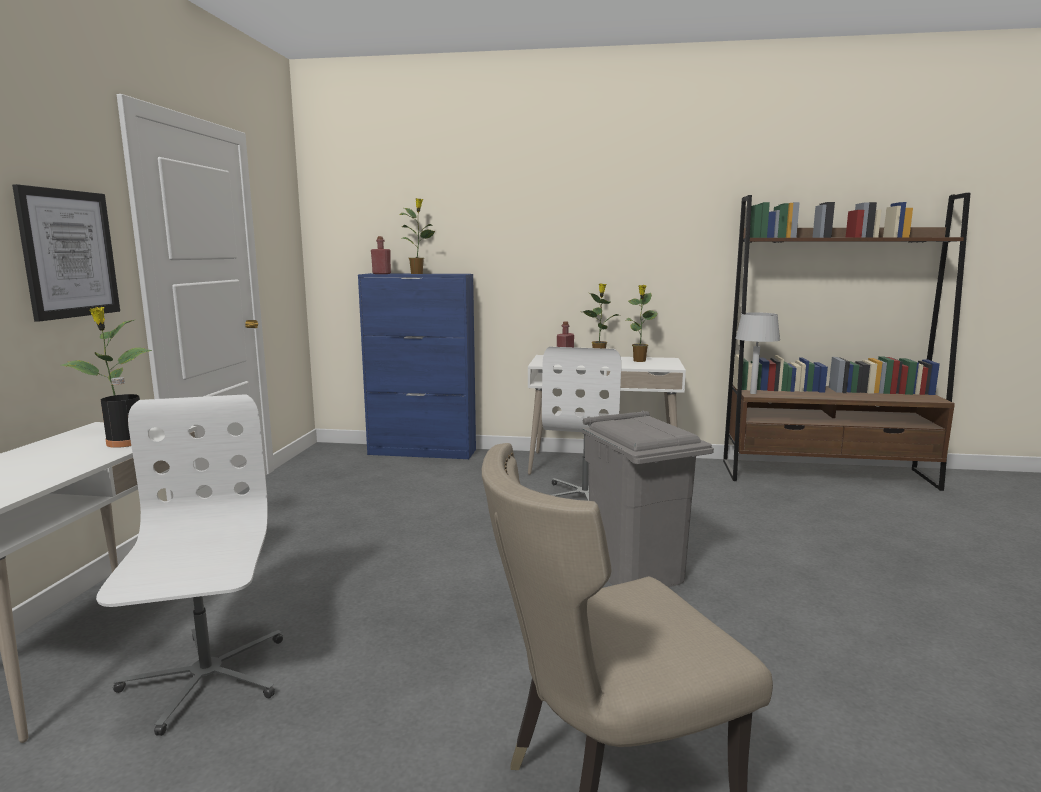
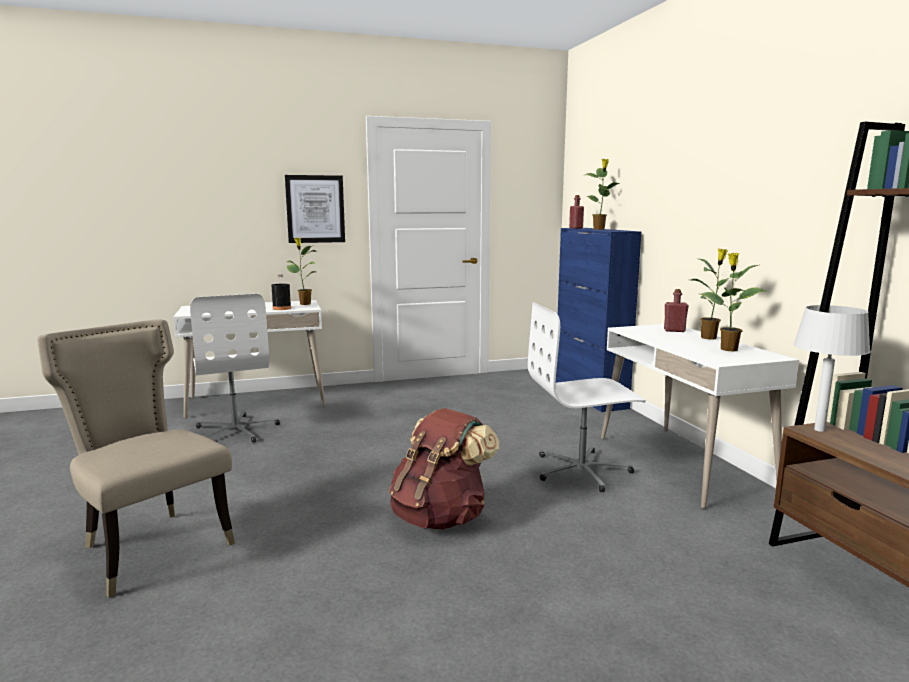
camera: 65 degrees right, 0 degrees up
(205, 678) = (236, 430): white office chair -> white office chair turned 105 degrees clockwise
(637, 572) = (440, 517): grey trash can -> brown backpack

